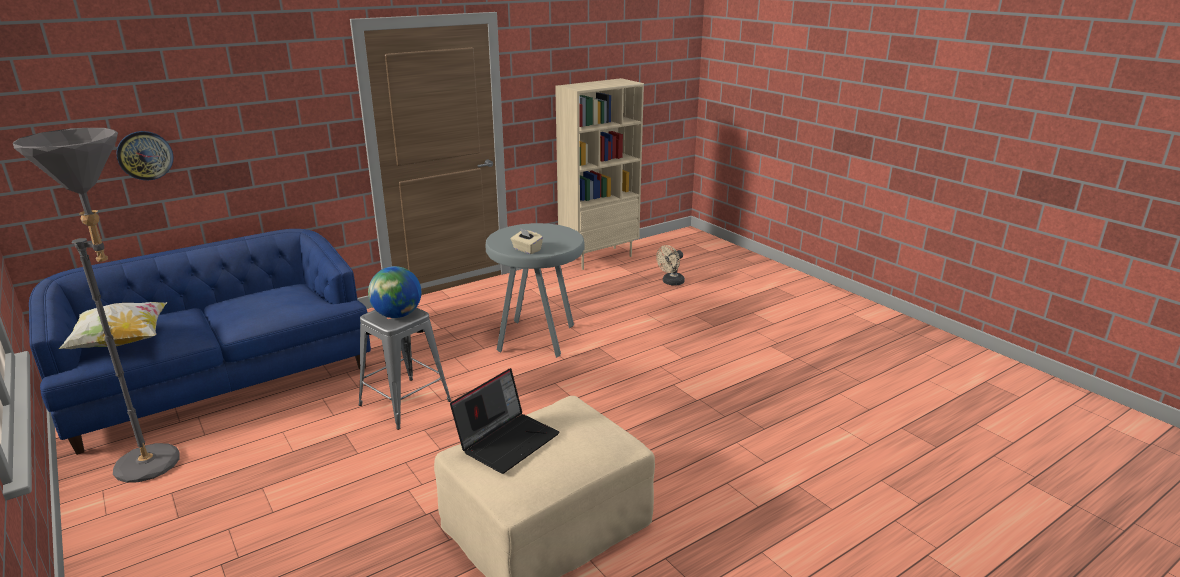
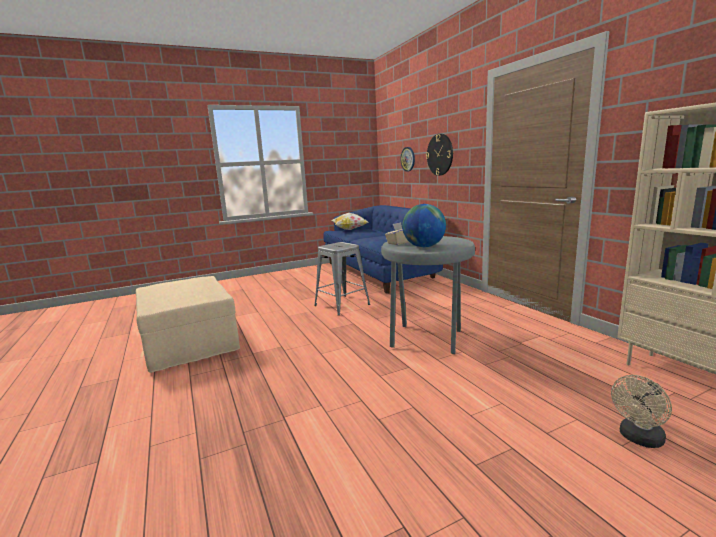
camera: 100 degrees right, 10 degrees down
(159, 466) = (314, 273): grey floor lamp -> none
(257, 138) = (440, 154): none -> wall clock
(397, 315) = (337, 246): globe -> globe (424, 247)
(507, 440) = (194, 280): laptop -> none
(671, 283) = (639, 439): beige fan -> beige fan turned 90 degrees counterclockwise

